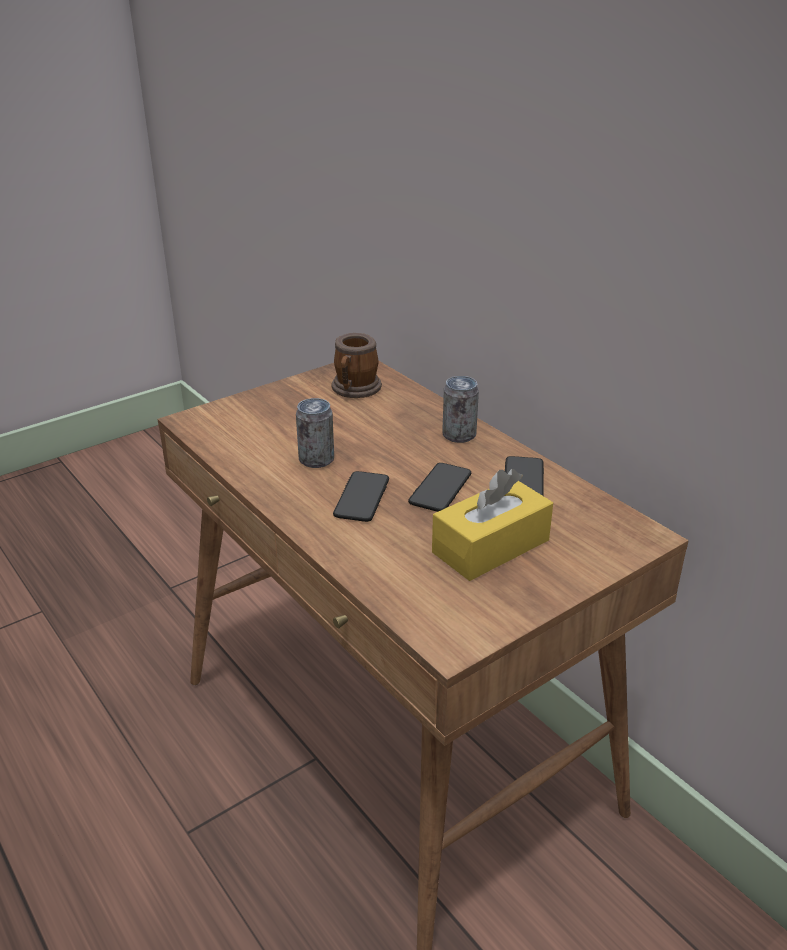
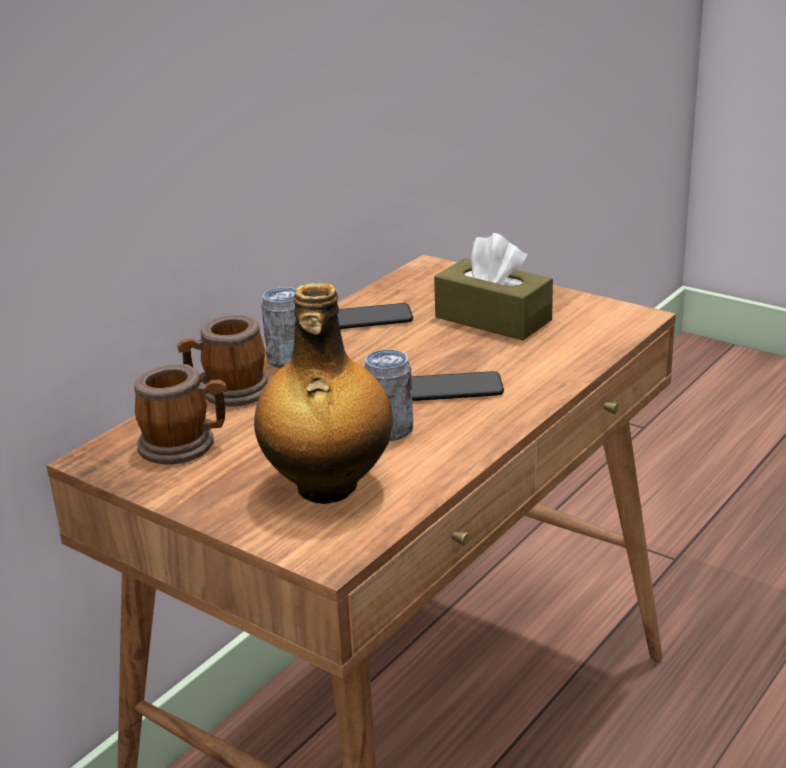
camera: 105 degrees left, 5 degrees down
(262, 428) = (327, 488): none -> bottle
(419, 409) = (228, 392): none -> mug
(440, 488) = (409, 353): phone -> none
(490, 546) = (493, 319): yellow tissue box -> brown tissue box

